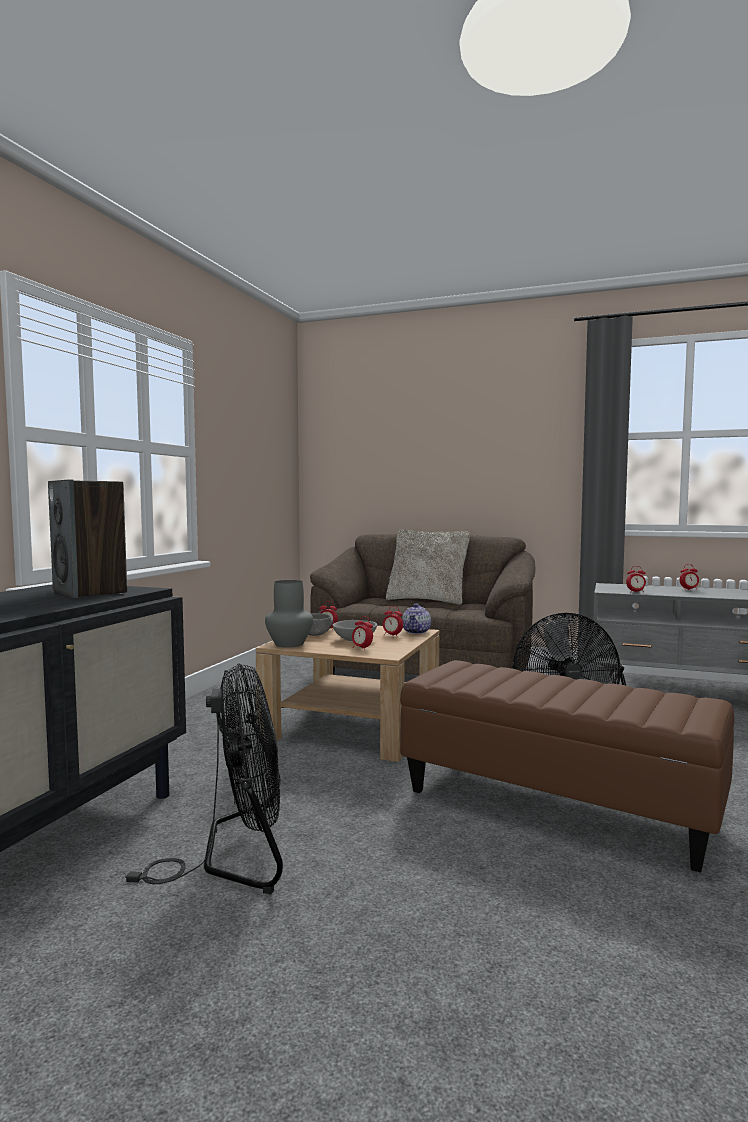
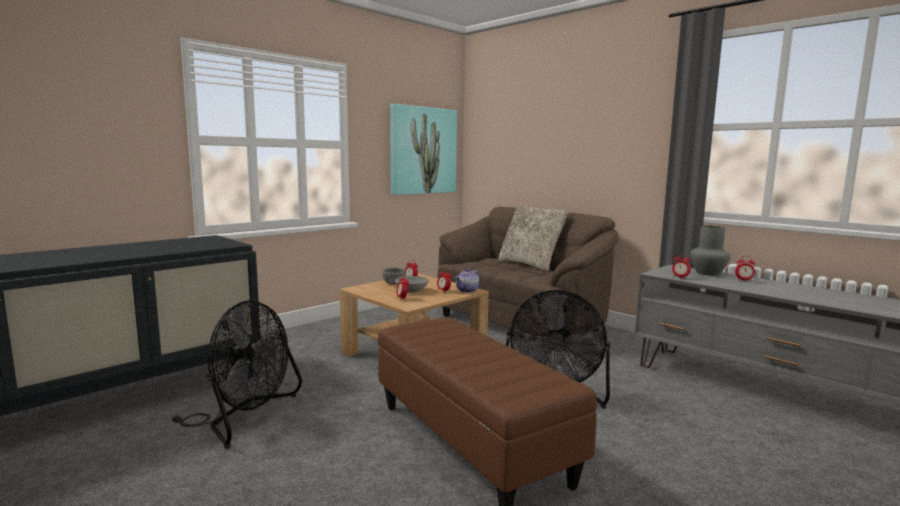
camera: 25 degrees right, 5 degrees up
(90, 592) = (203, 244): speaker -> none
(265, 465) = (423, 150): none -> picture
(290, 644) = (363, 289): grey vase -> grey vase (708, 273)

